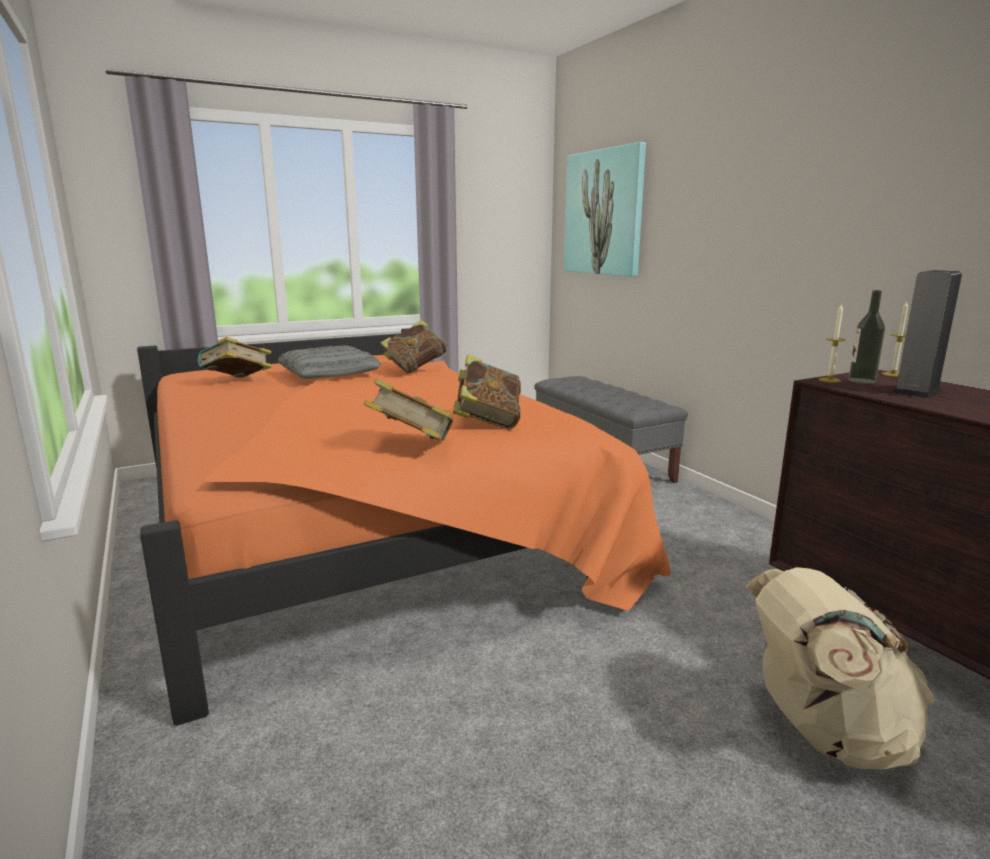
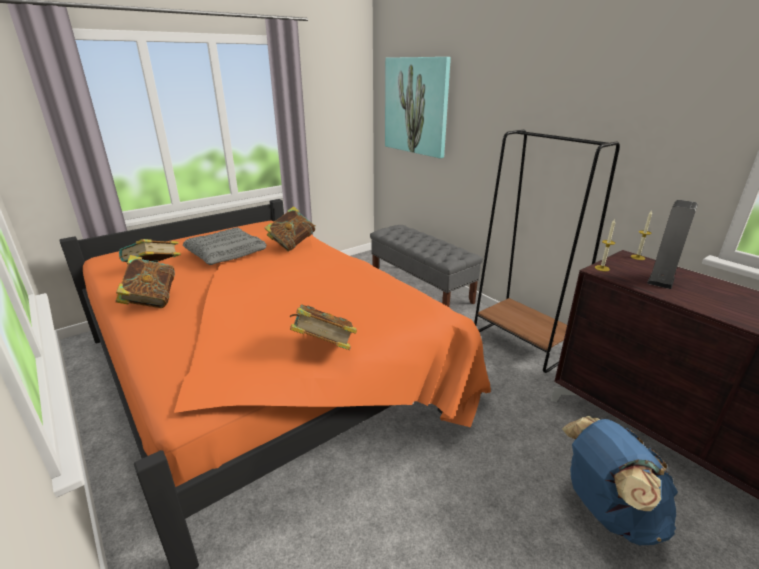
camera: 10 degrees left, 10 degrees up
(487, 422) = (369, 311): book -> book (151, 301)
(738, 530) = (522, 344): none -> clothes rack
(823, 732) = (607, 510): beige backpack -> blue backpack
(861, 381) = (622, 268): bottle -> none

